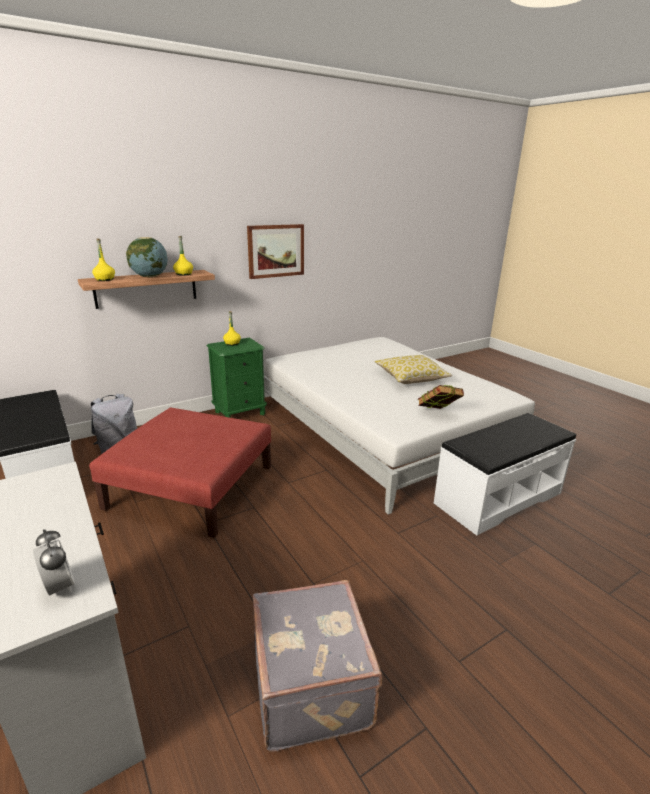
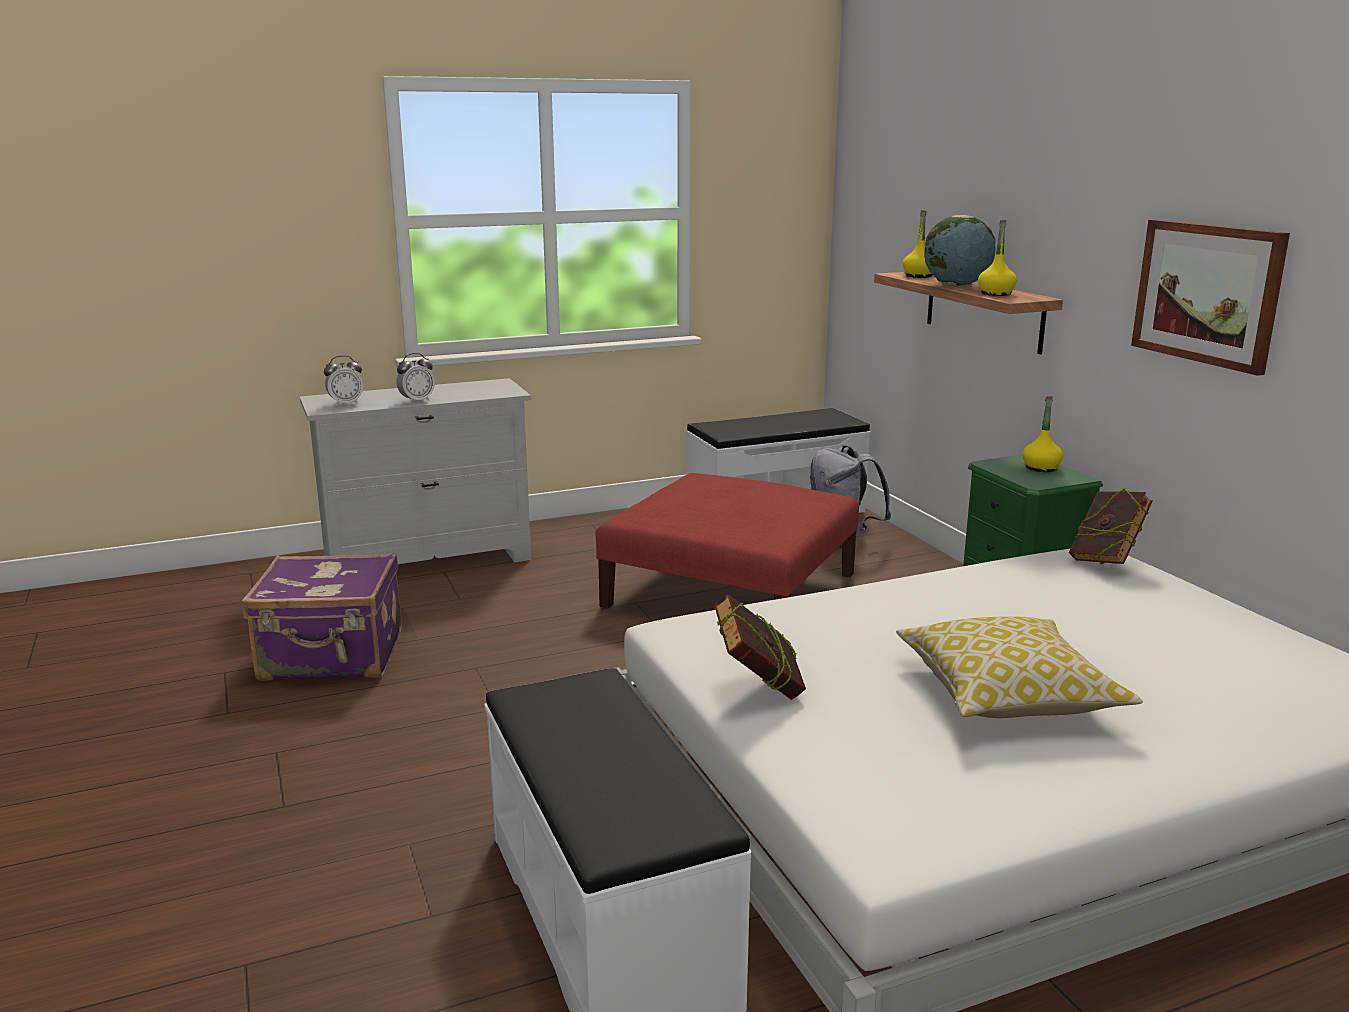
camera: 100 degrees right, 5 degrees down
(71, 527) = (417, 401): none -> alarm clock
(289, 358) = (1105, 561): none -> book
(313, 684) = (333, 657): grey suitcase -> purple suitcase

